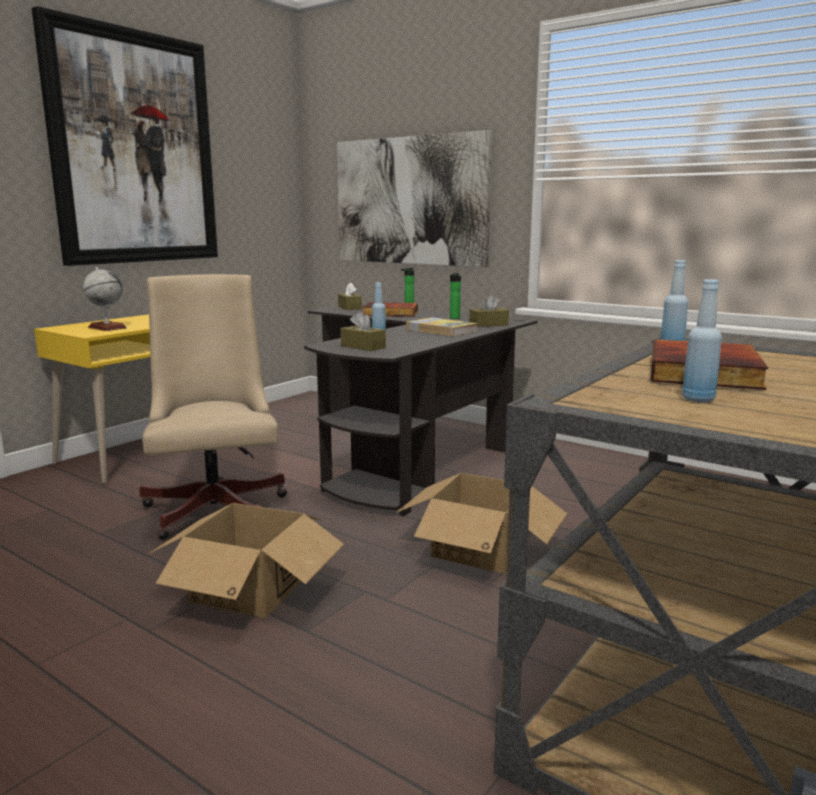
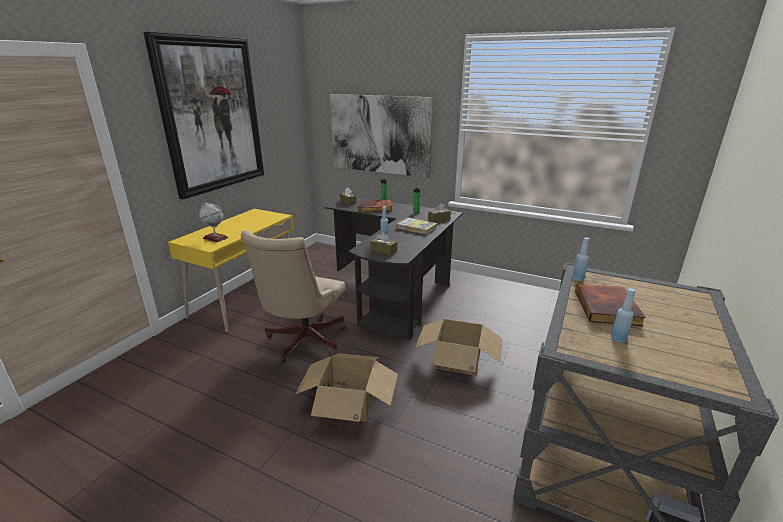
camera: 10 degrees left, 10 degrees up
(217, 505) = (303, 342): beige office chair -> beige office chair turned 135 degrees counterclockwise

